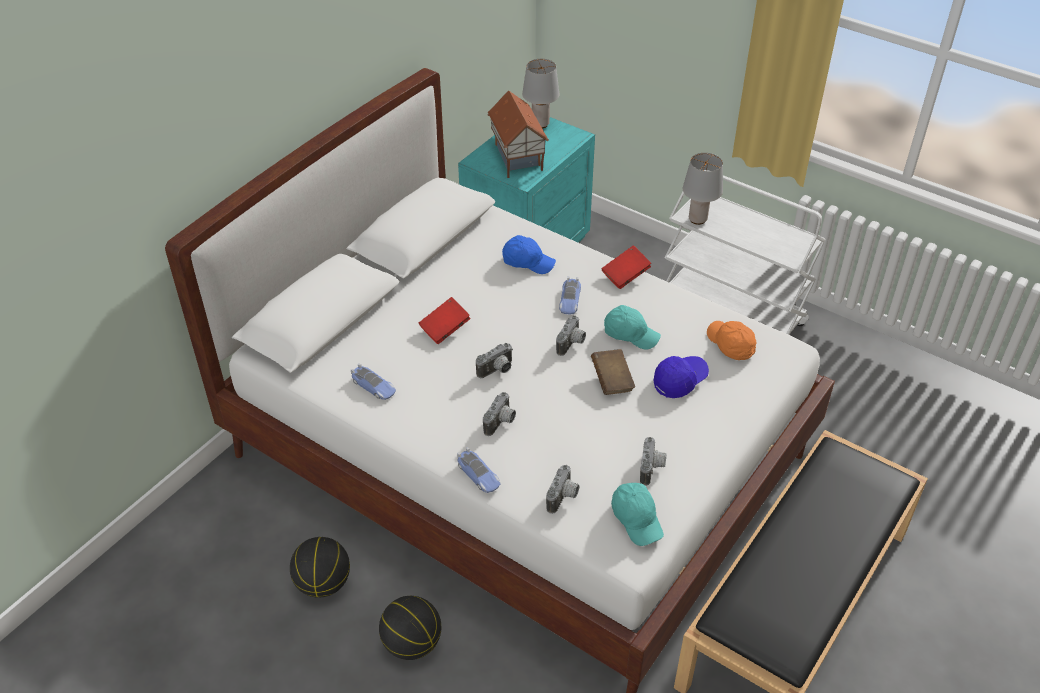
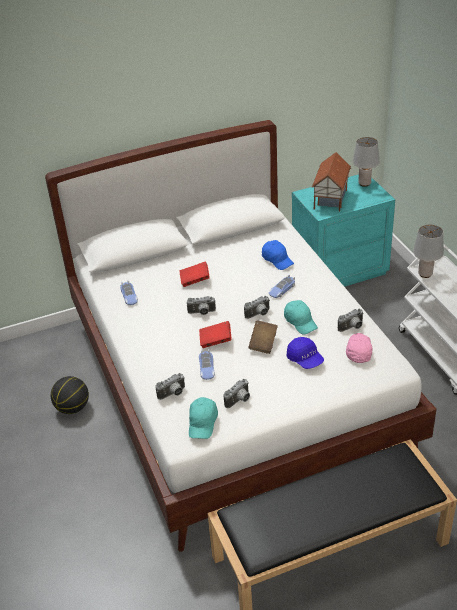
camera: 35 degrees right, 5 degrees down
(412, 643) = (91, 459): basketball -> none
(478, 475) = (140, 363): toy car -> toy car (206, 368)
(501, 423) = (178, 341): camera -> camera (352, 327)
(625, 276) = (330, 288): red book -> red book (215, 341)
(680, 381) = (305, 359): blue cap -> blue cap turned 60 degrees clockwise
(730, 345) = (358, 351): orange cap -> pink cap

